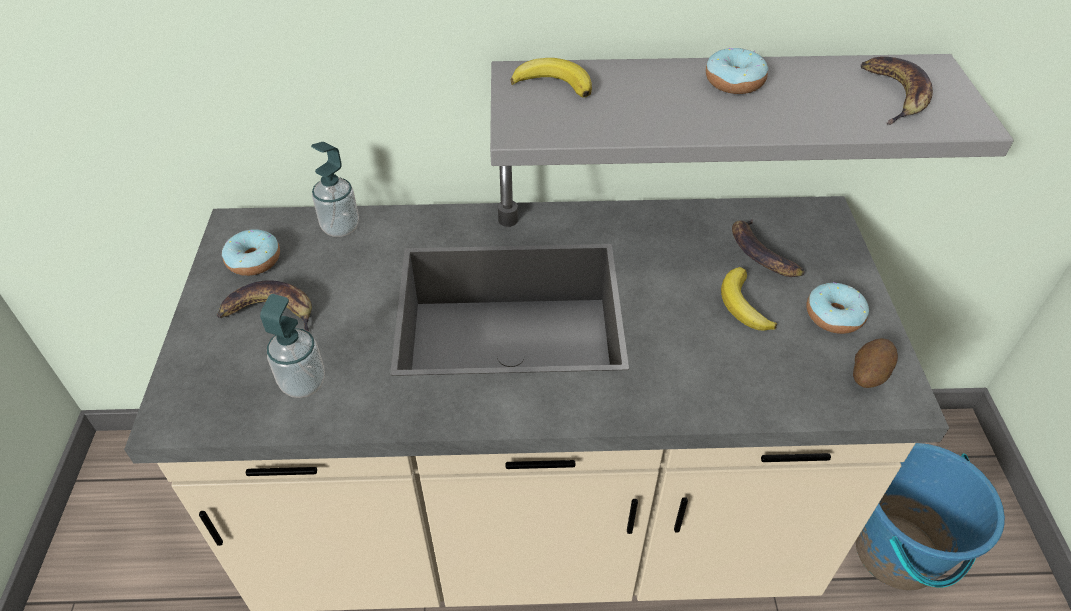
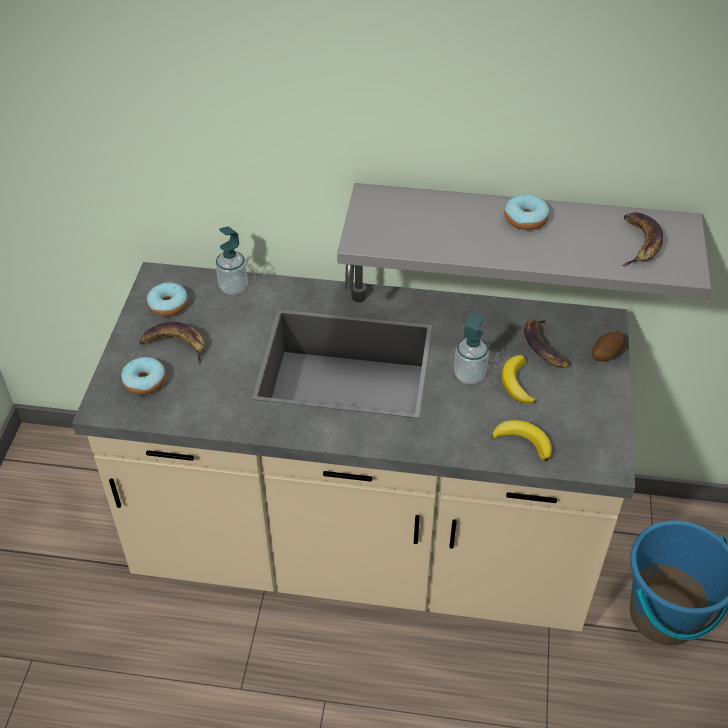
camera: 10 degrees right, 0 degrees up
(303, 383) = (192, 396): soap dispenser -> soap dispenser (469, 375)
(553, 83) = (394, 206): banana -> banana (523, 441)
(834, 316) = (582, 400): donut -> donut (145, 381)
(868, 375) = (590, 444): potato -> potato (605, 355)

